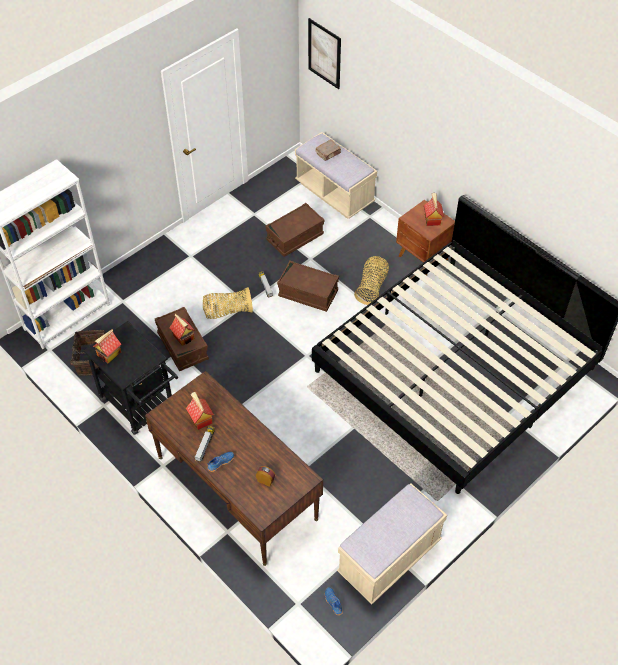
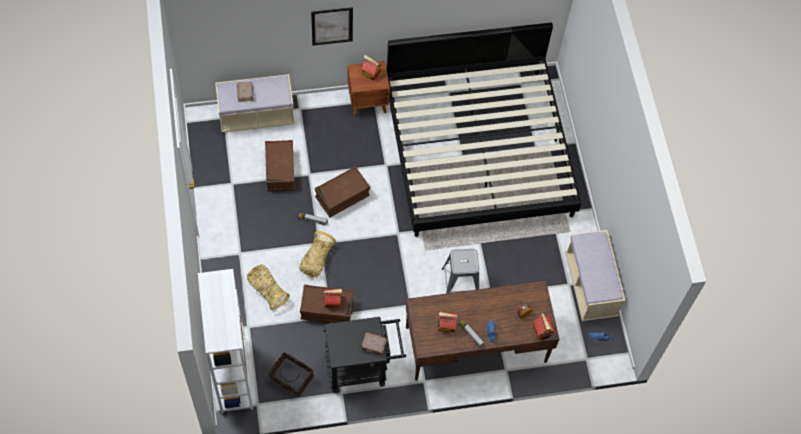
camera: 60 degrees left, 10 degrees up
(109, 354) = (348, 352): toy house -> toy house (542, 331)
(130, 370) = (374, 345): none -> brown book
(294, 436) = (460, 283): none -> grey stool
(324, 53) = (206, 28): picture -> picture (332, 26)
(372, 287) = (369, 152): basket -> basket (267, 290)

